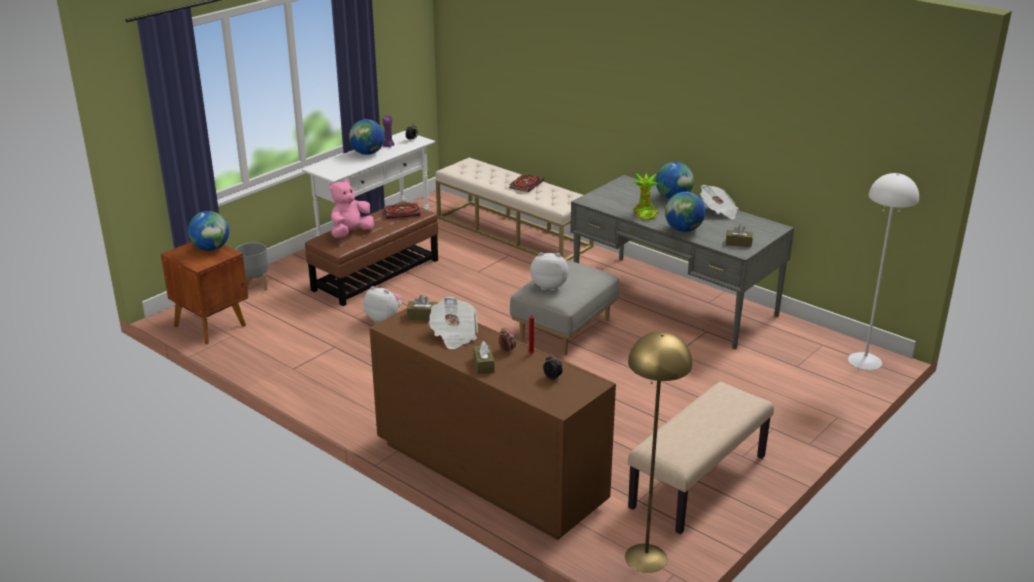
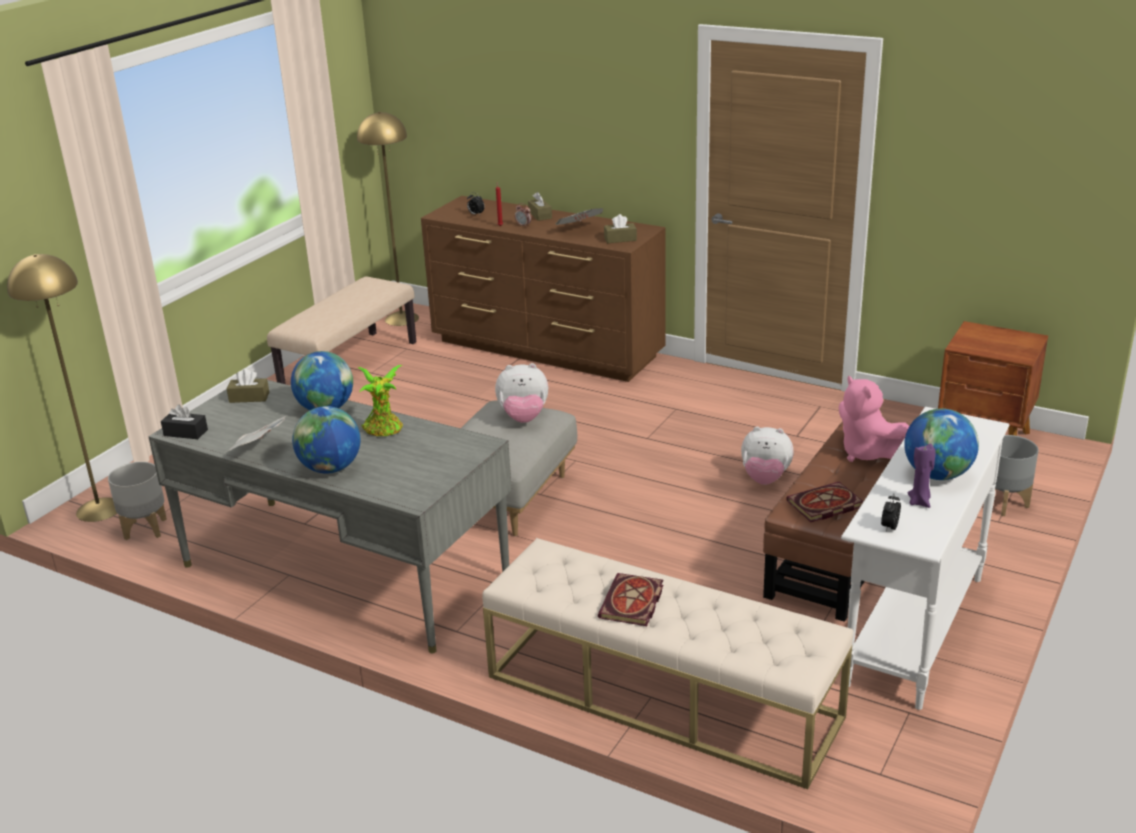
camera: 170 degrees right, 0 degrees up
(211, 248) = (994, 348): globe -> none
(350, 233) = (868, 453): pink plush toy -> pink plush toy turned 120 degrees clockwise
(770, 226) = (185, 432): none -> black tissue box
(819, 342) = (145, 528): none -> grey planter
(865, 361) = (99, 509): white floor lamp -> yellow floor lamp

